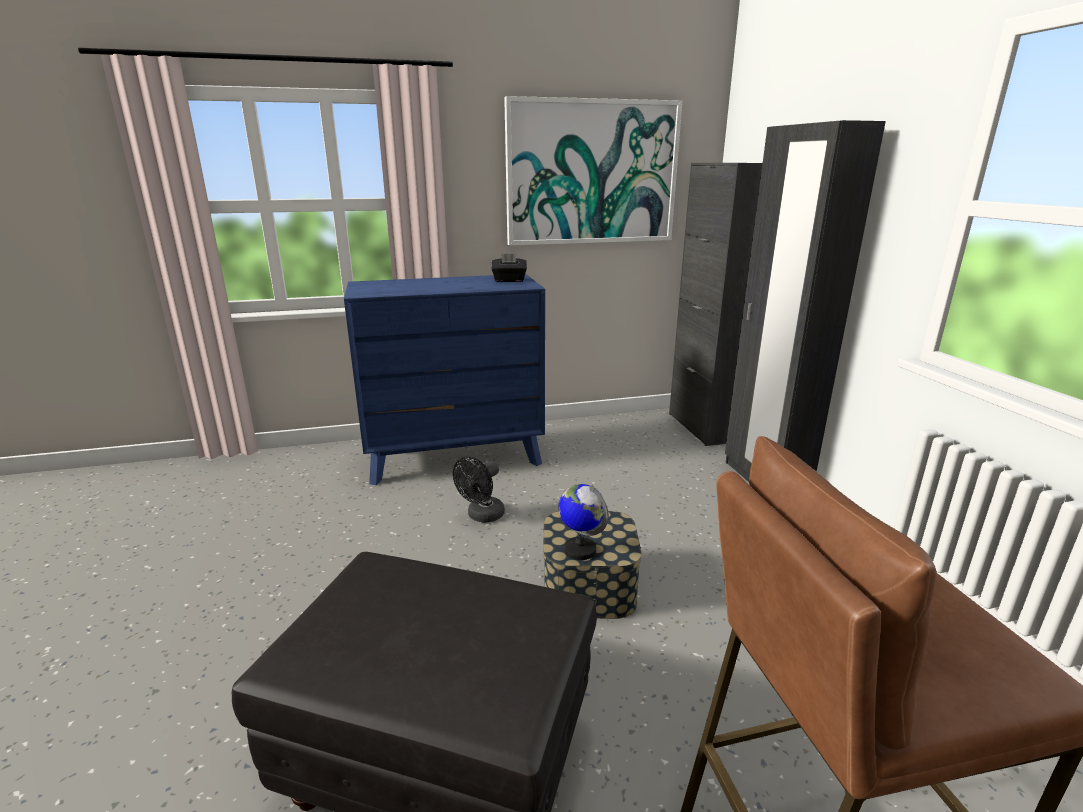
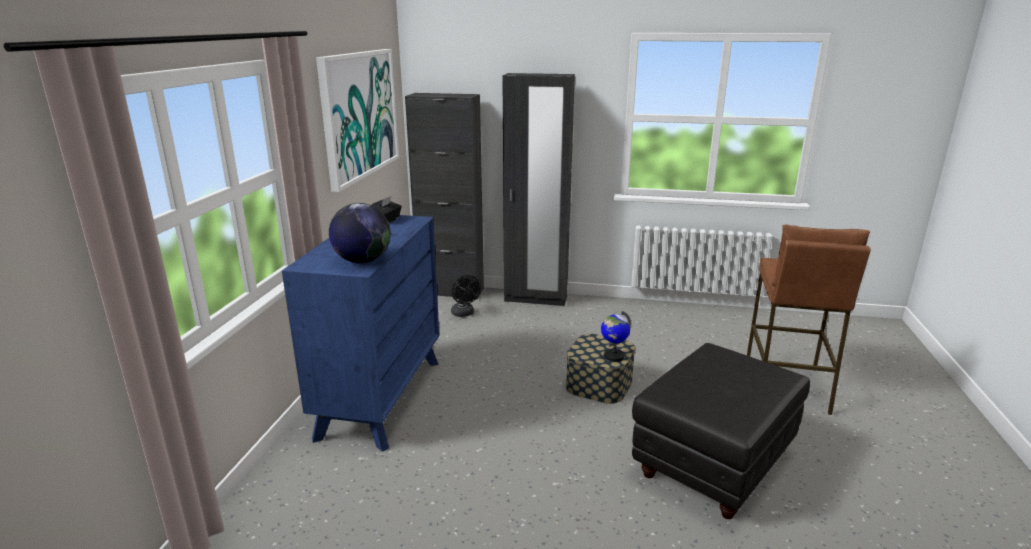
camera: 65 degrees left, 0 degrees up
(384, 291) = (362, 261): none -> globe
(482, 516) = (490, 404): black fan -> black fan (464, 314)

